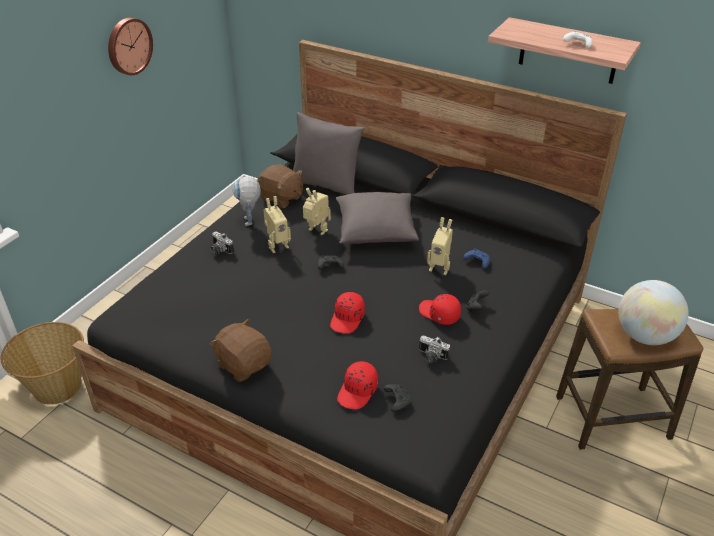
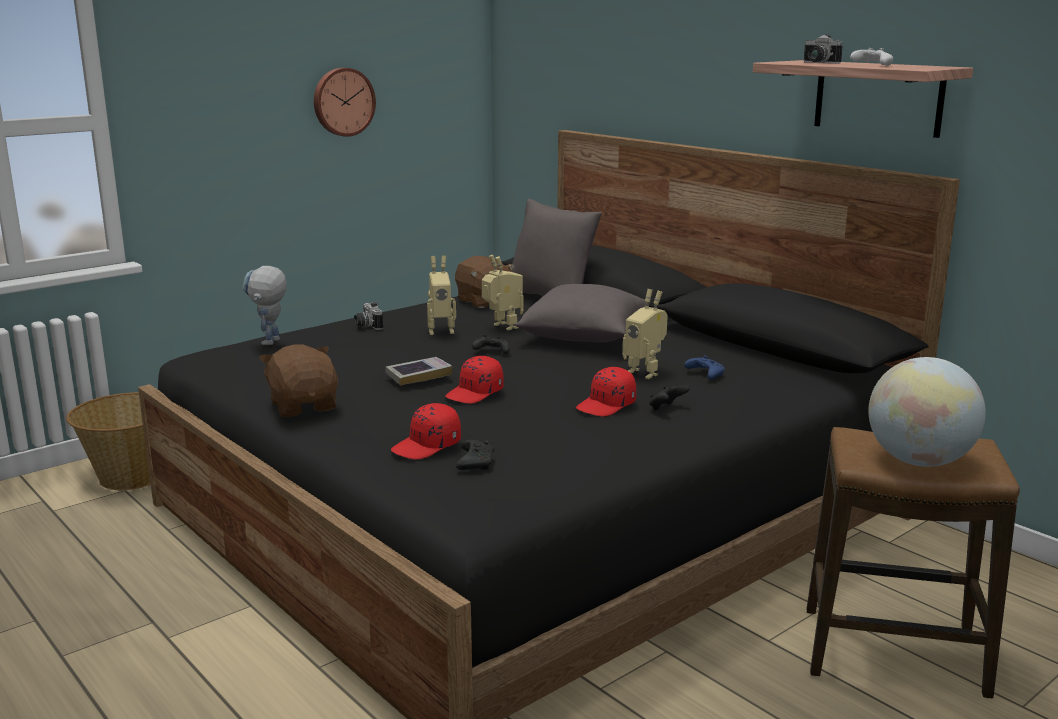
camera: 20 degrees right, 20 degrees down
(250, 224) = (425, 313): toy robot -> toy robot (270, 344)
(299, 308) = (419, 375): none -> book
(431, 357) = (560, 437): camera -> camera (817, 63)
(439, 314) = (607, 406): red cap -> red cap turned 105 degrees counterclockwise

